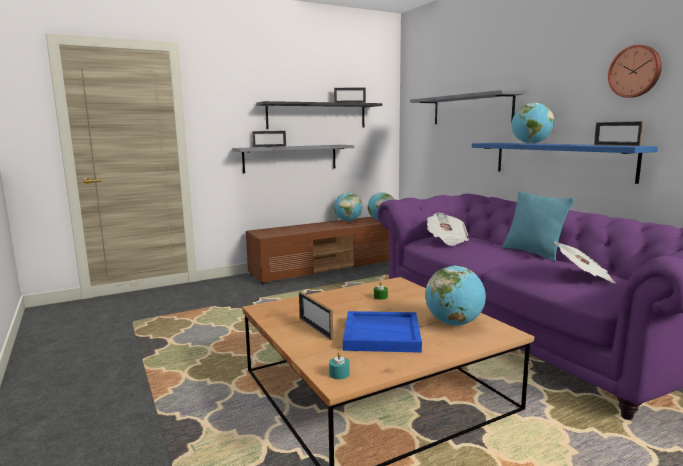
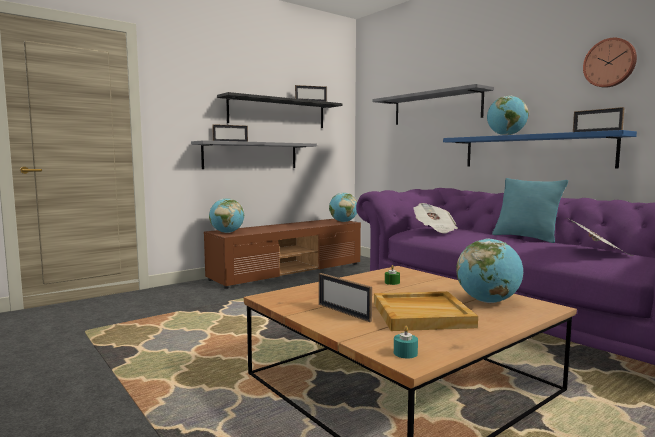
camera: 10 degrees left, 5 degrees down
(348, 221) = (309, 222): globe -> globe (227, 232)
(382, 334) = (422, 314): blue tray -> beige tray

